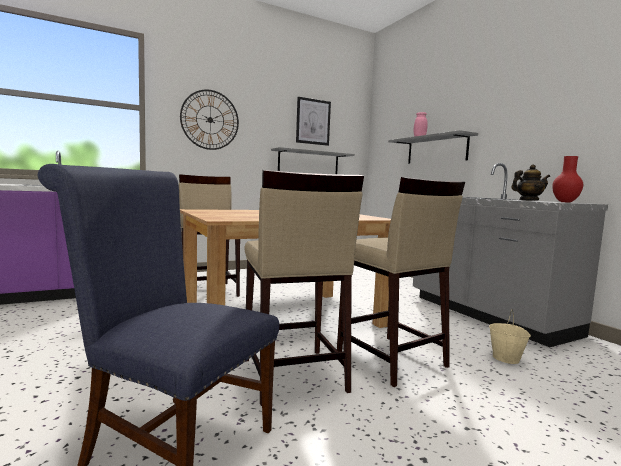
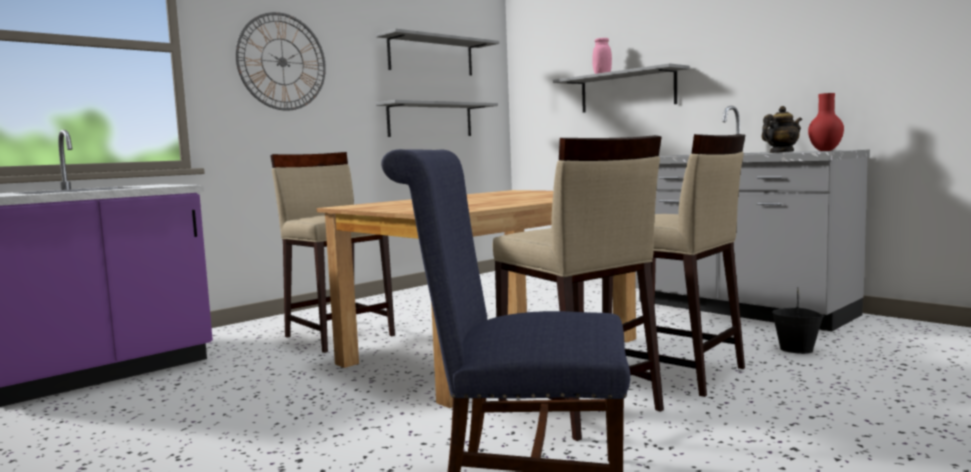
camera: 15 degrees left, 0 degrees up
(313, 121) = (431, 56): picture -> grey shelf
(506, 358) = (797, 349): beige bucket -> black bucket

